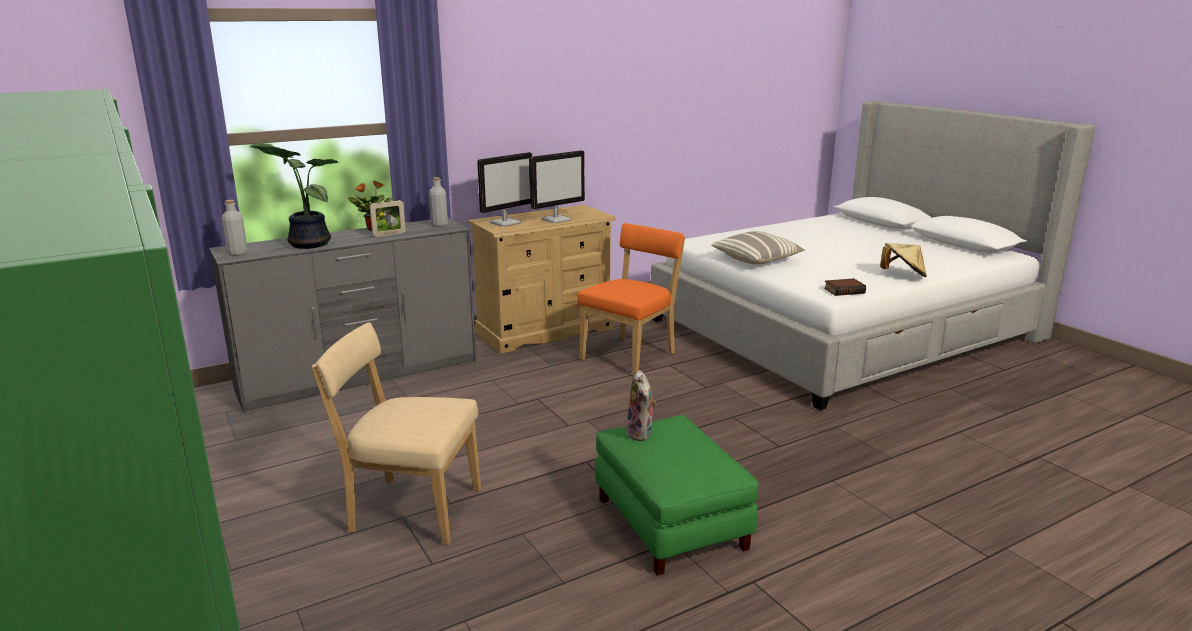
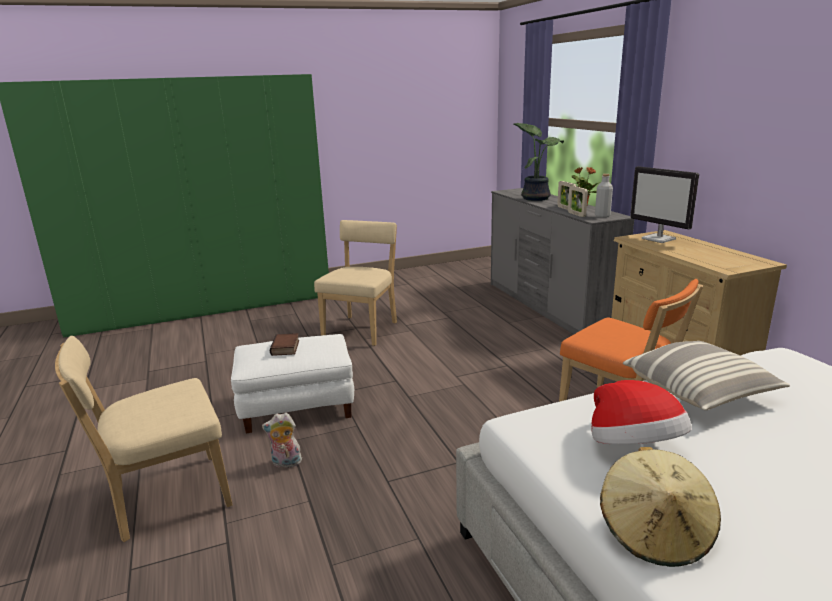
camera: 100 degrees right, 0 degrees up
(237, 253) = (512, 191): grey bottle -> none
(426, 232) = (576, 214): none -> picture frame
(556, 219) = (688, 253): monitor -> none
(641, 434) = (316, 339): plush toy -> plush toy (285, 463)
(669, 523) = (298, 405): green ottoman -> white ottoman
(836, 274) = (633, 448): none -> hat
(844, 290) = (544, 437): book -> book (286, 348)
(896, 572) = (165, 498): none -> beige chair

